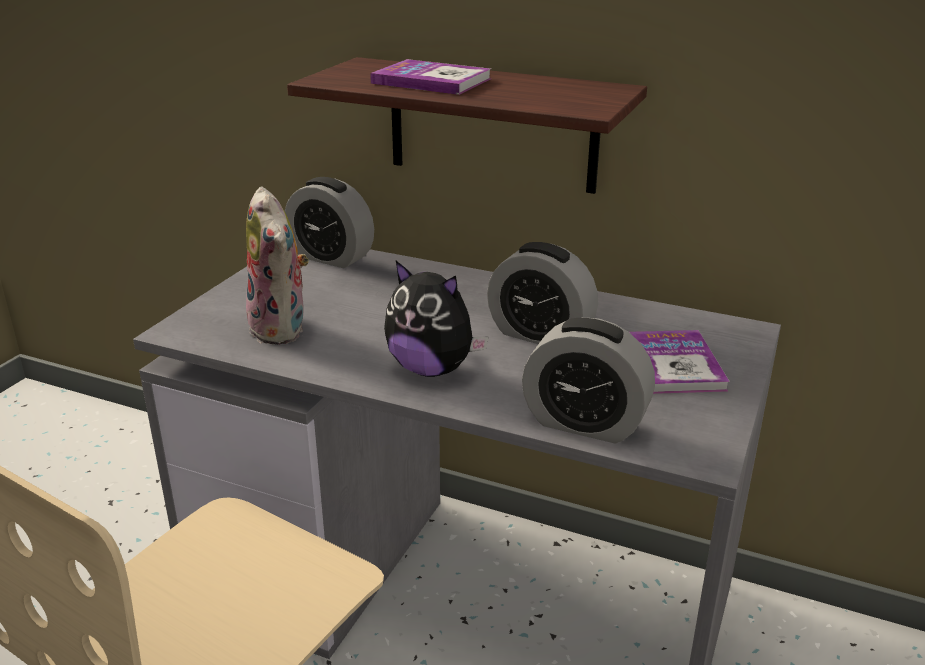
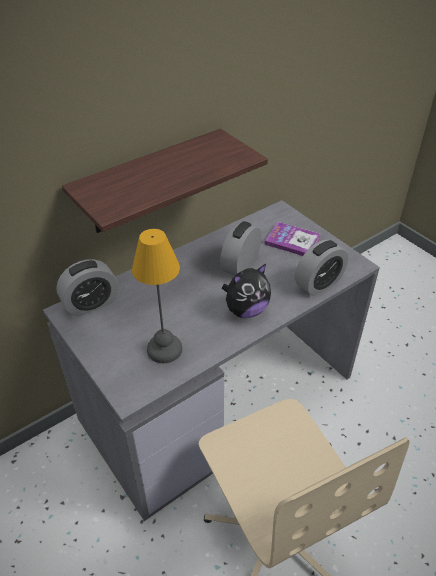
camera: 60 degrees left, 15 degrees up
(283, 329) = (164, 350): plush toy -> table lamp
(431, 81) = (151, 179): book -> none
(540, 334) = (240, 265): alarm clock -> alarm clock turned 150 degrees clockwise

